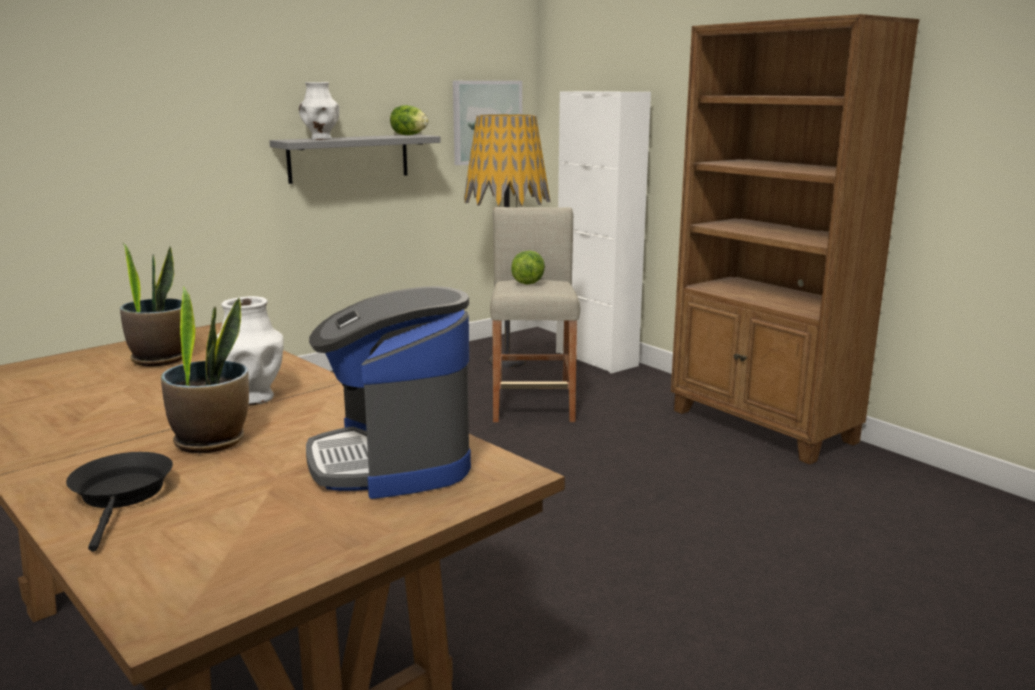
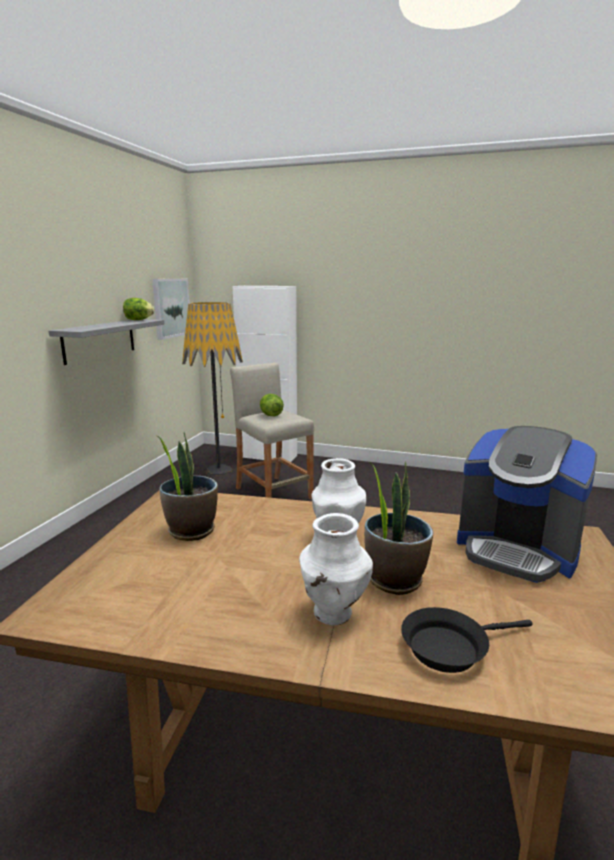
camera: 35 degrees left, 0 degrees up
(122, 495) = (450, 646): black frying pan -> black frying pan turned 60 degrees counterclockwise
(321, 139) = (91, 327): white vase -> white vase (333, 613)
(762, 427) = (403, 475): brown bookcase -> none

